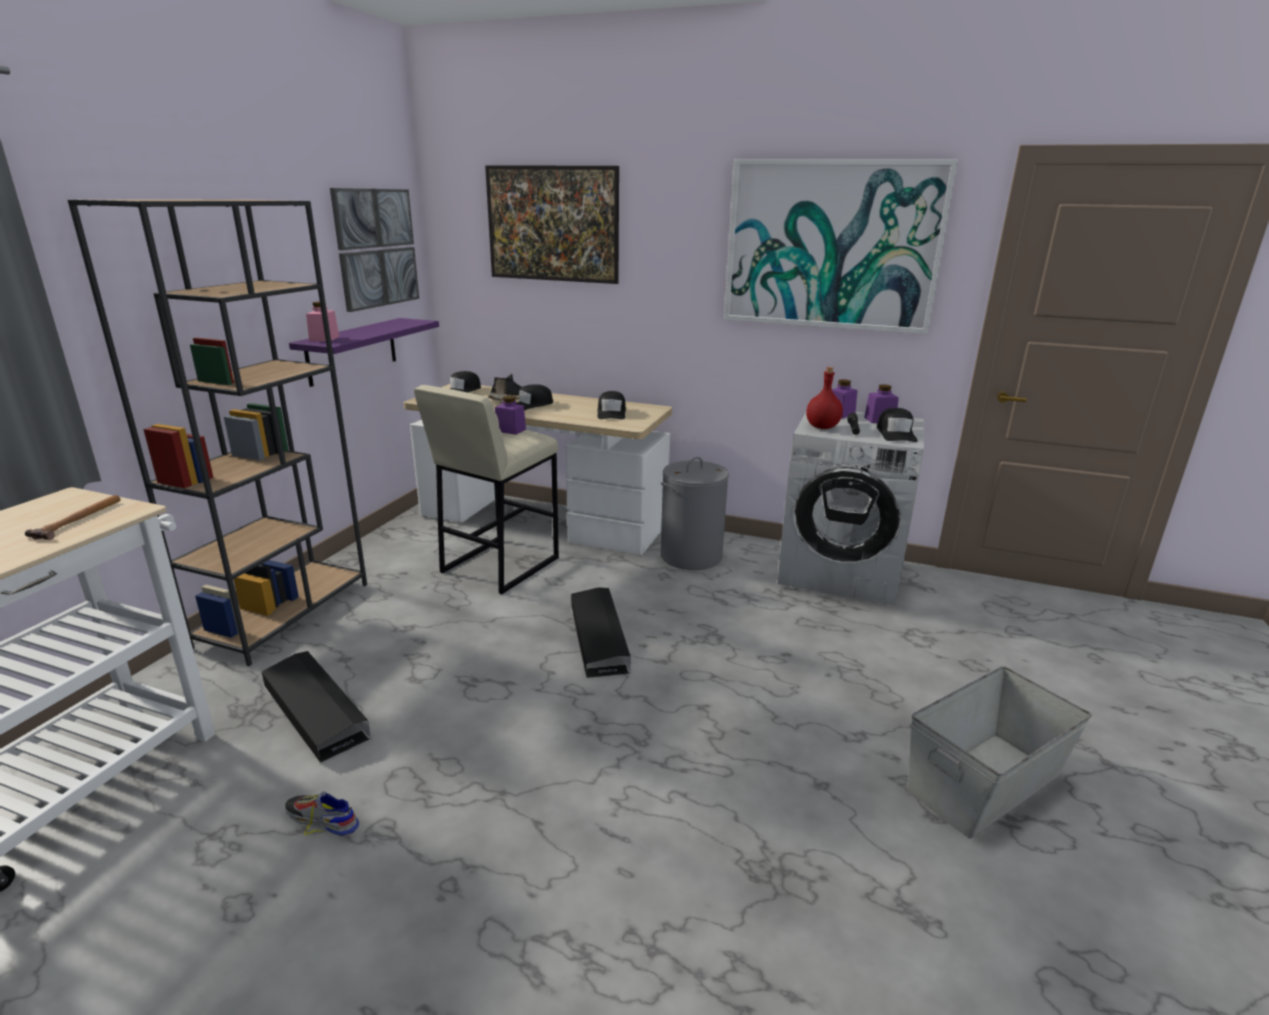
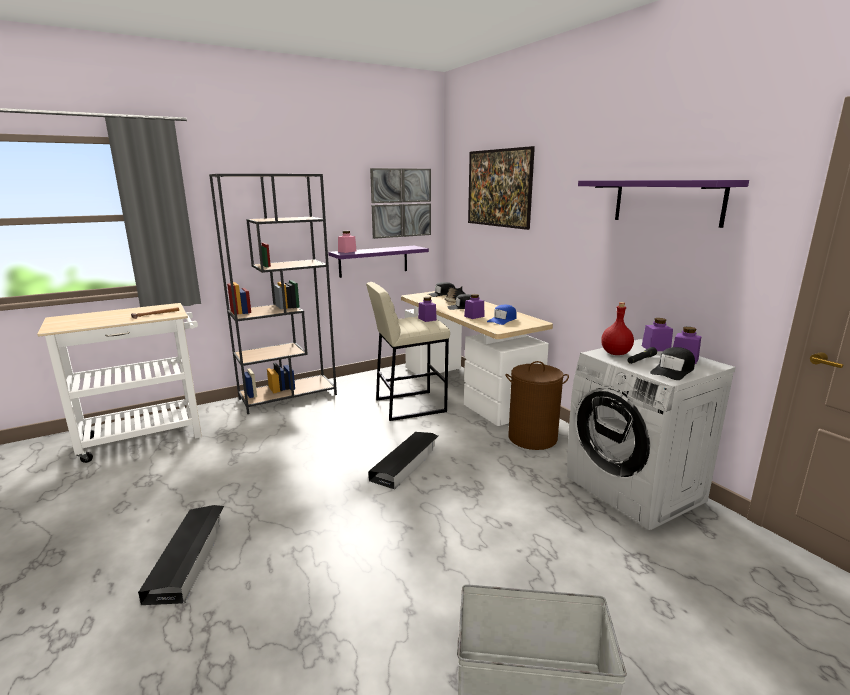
camera: 40 degrees right, 5 degrees down
(315, 711) = (242, 443): black storage box -> black storage box (189, 557)
(322, 819) = (185, 489): shoe -> none
(569, 414) = (474, 316): none -> purple jar
(611, 413) = (502, 320): black cap -> blue cap
(691, 556) = (533, 438): grey laundry basket -> brown laundry basket
(831, 246) = (667, 202): picture -> purple shelf

